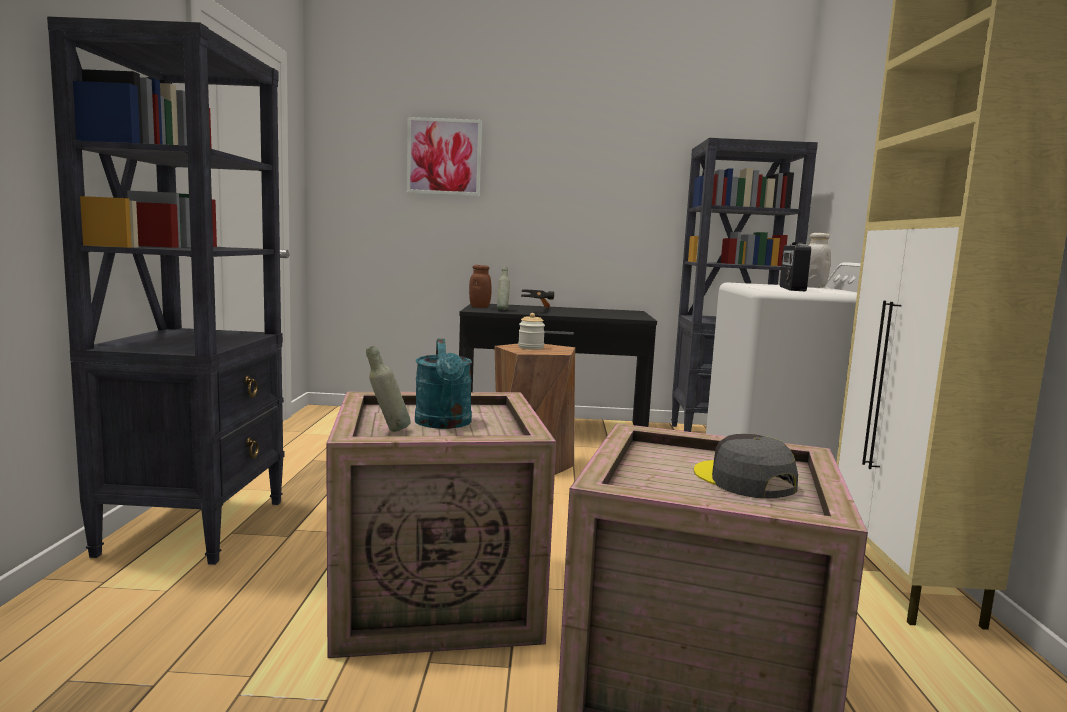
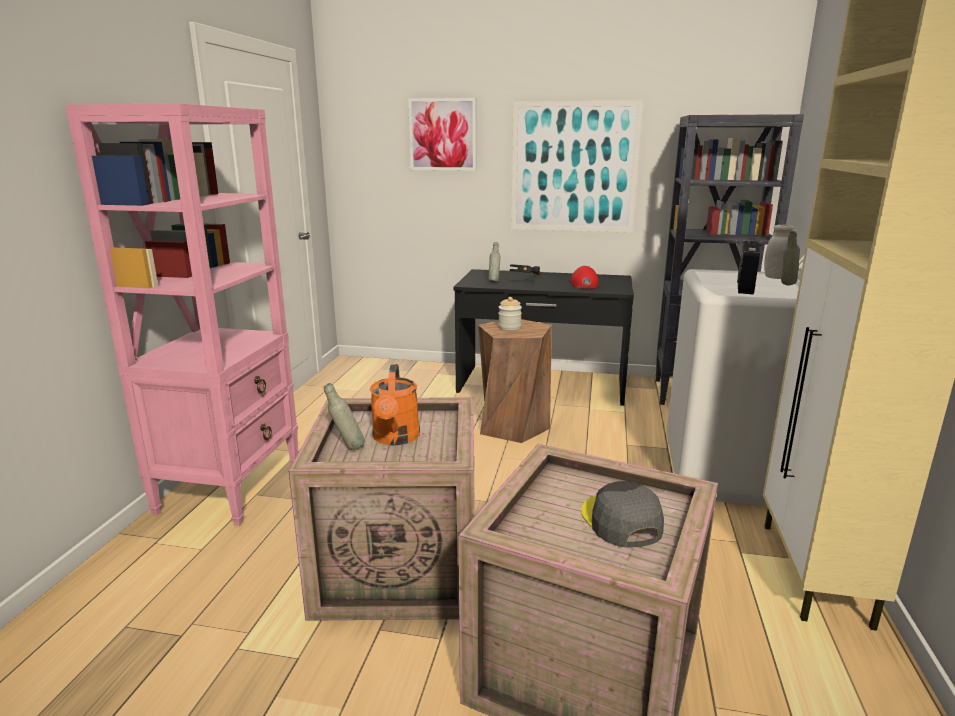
camera: 10 degrees right, 10 degrees up
(196, 526) = (231, 487): black bookcase -> pink bookcase
(444, 424) = (395, 438): turquoise watering can -> orange watering can
(479, 307) = (475, 277): brown jar -> none
(584, 196) = (573, 168): none -> picture
(601, 314) = (584, 284): none -> red cap
(830, 290) = (786, 285): none -> grey bottle

